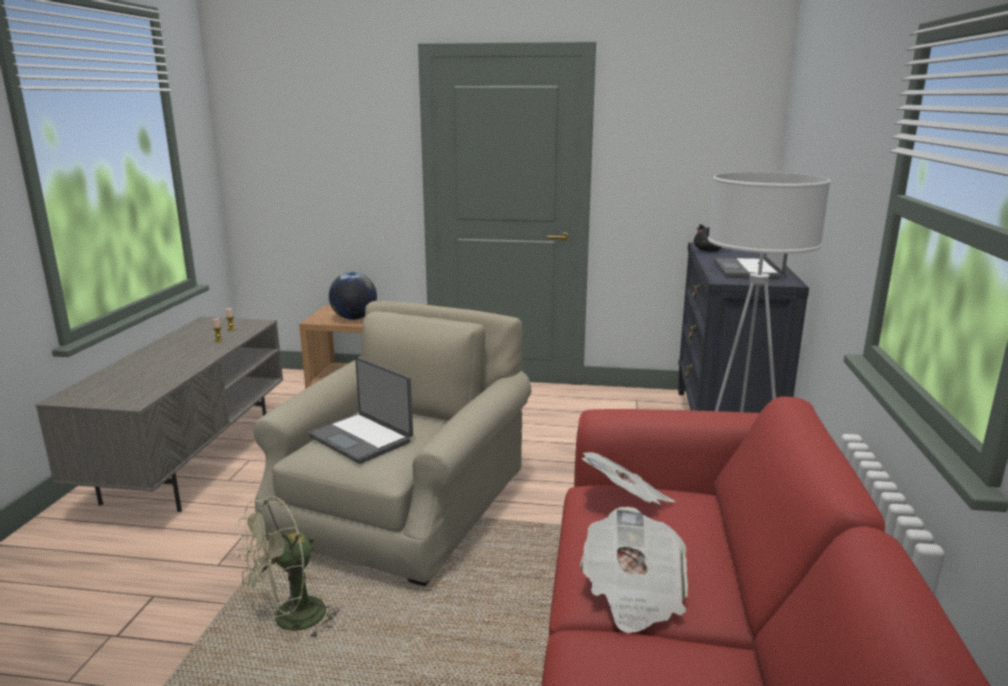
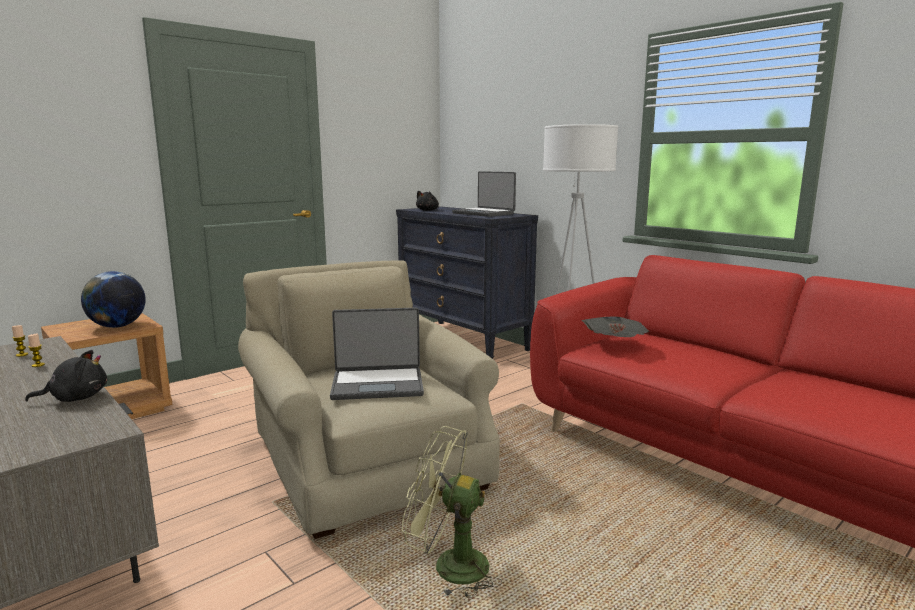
camera: 50 degrees left, 5 degrees down
(175, 373) = (76, 398): none -> black plush toy
(290, 621) = (449, 566): green fan -> green fan turned 105 degrees clockwise
(633, 594) = (716, 372): newspaper -> none

